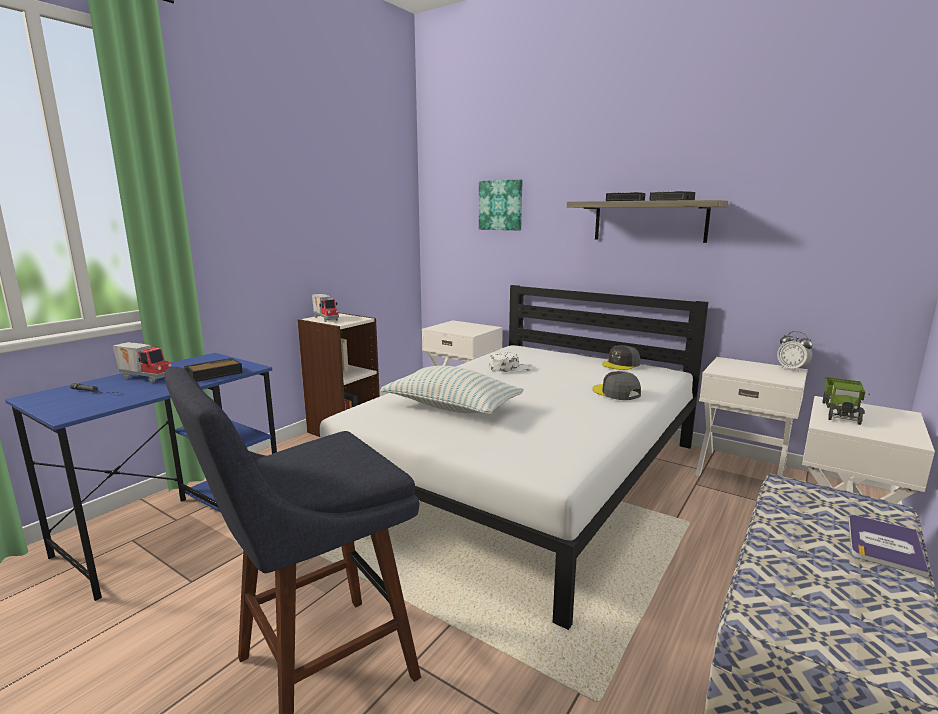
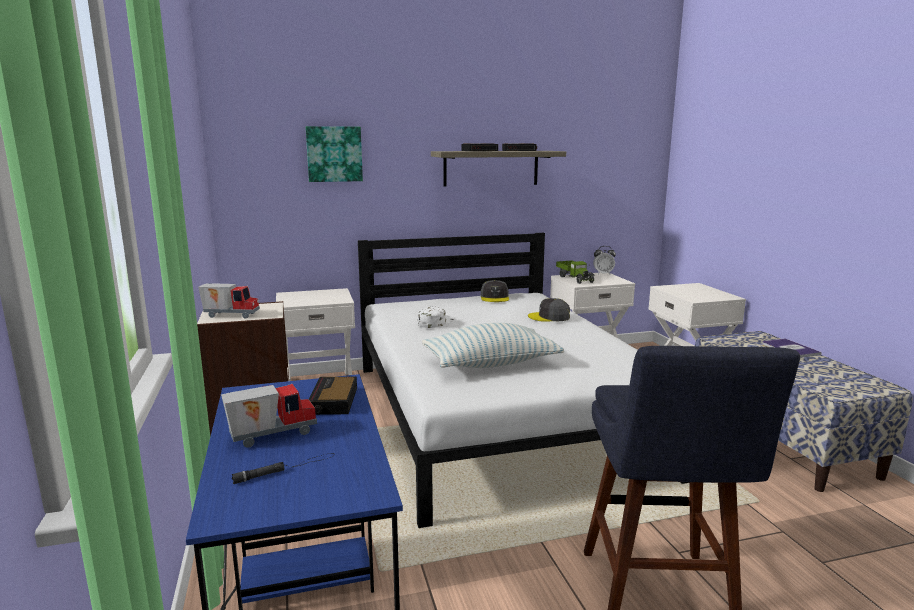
camera: 50 degrees left, 0 degrees up
(842, 411) = (679, 290): toy truck -> toy truck (575, 278)

